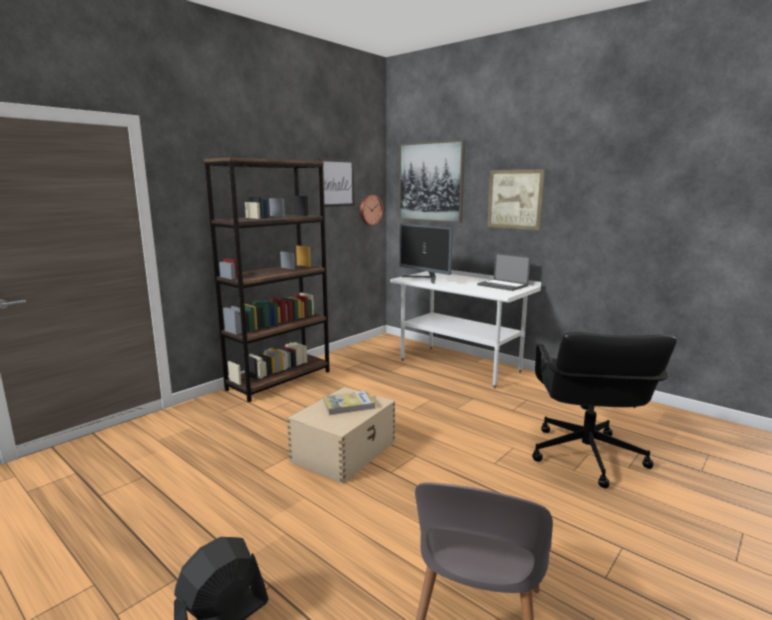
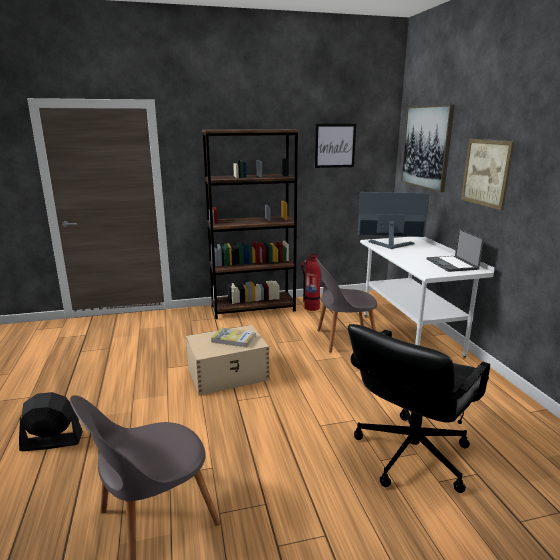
camera: 35 degrees right, 5 degrees up
(341, 364) = (311, 307): none -> fire extinguisher
(370, 210) = (374, 171): wall clock -> none
(410, 384) = (343, 339): none -> grey chair
(425, 279) = (390, 245): monitor -> monitor turned 105 degrees clockwise

